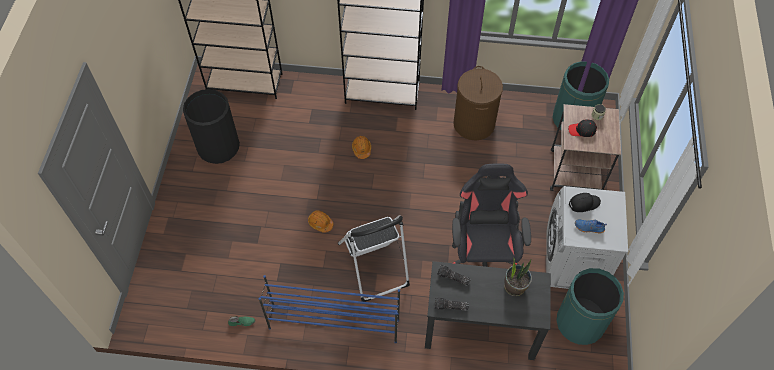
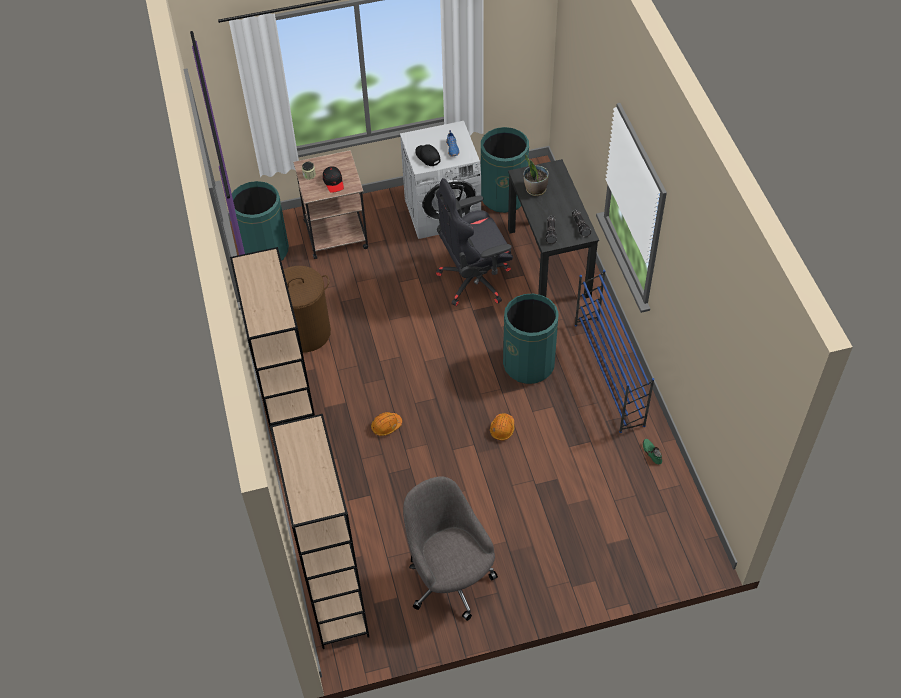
camera: 110 degrees left, 5 degrees down
(218, 147) = (449, 579): black trash can -> grey office chair
(373, 266) = (529, 364): step ladder -> green trash can

